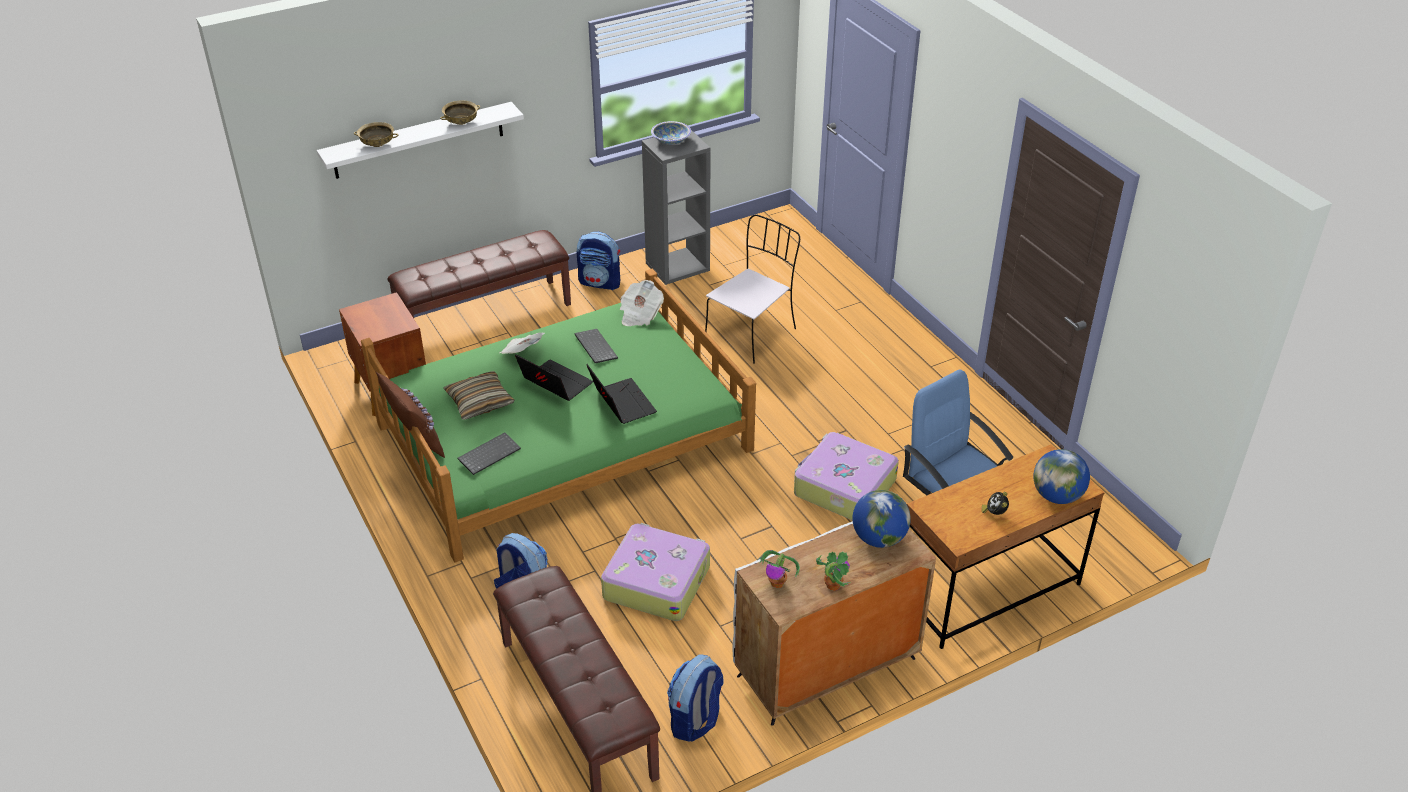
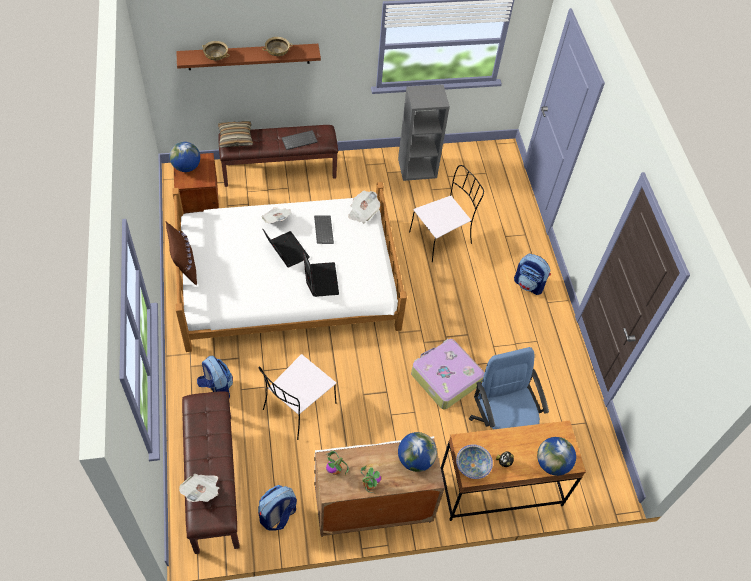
camera: 15 degrees right, 15 degrees up
(366, 317) = (186, 167): none -> globe
(418, 140) = (248, 56): white shelf -> brown shelf
(480, 402) = (234, 250): pillow -> pillow (235, 138)
(489, 454) = (223, 292): keyboard -> keyboard (299, 140)
(564, 436) = (289, 280): green bed -> white bed
(585, 691) = (202, 491): none -> newspaper
(600, 282) = (362, 166): backpack -> backpack (529, 284)
(656, 581) = (298, 407): suitcase -> white chair
(671, 140) = (426, 92): bowl -> bowl (472, 465)

